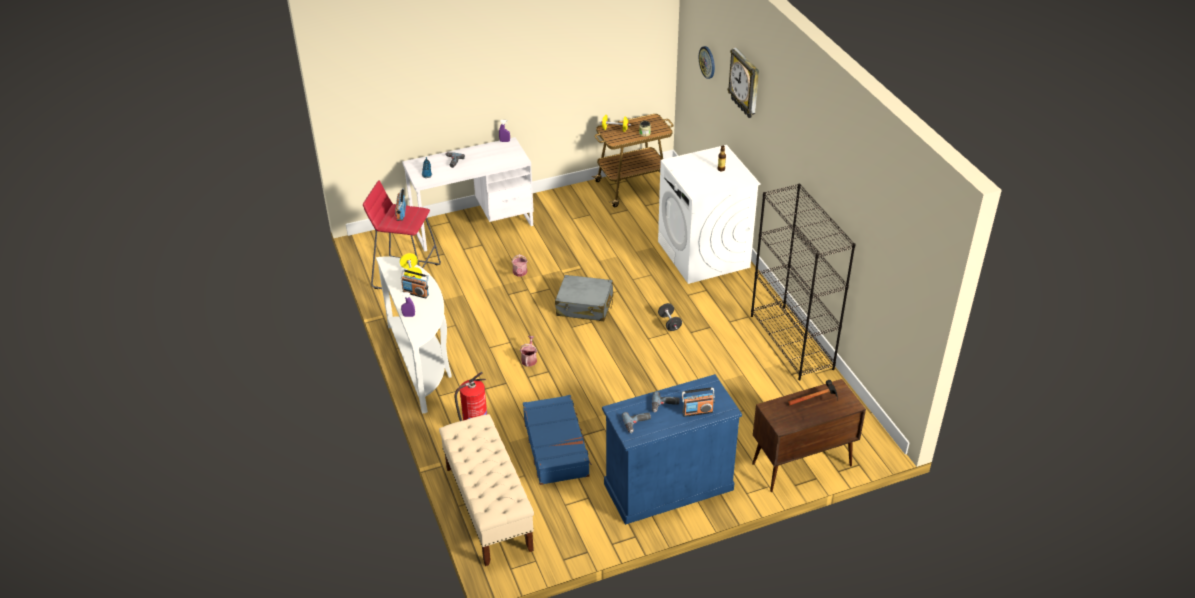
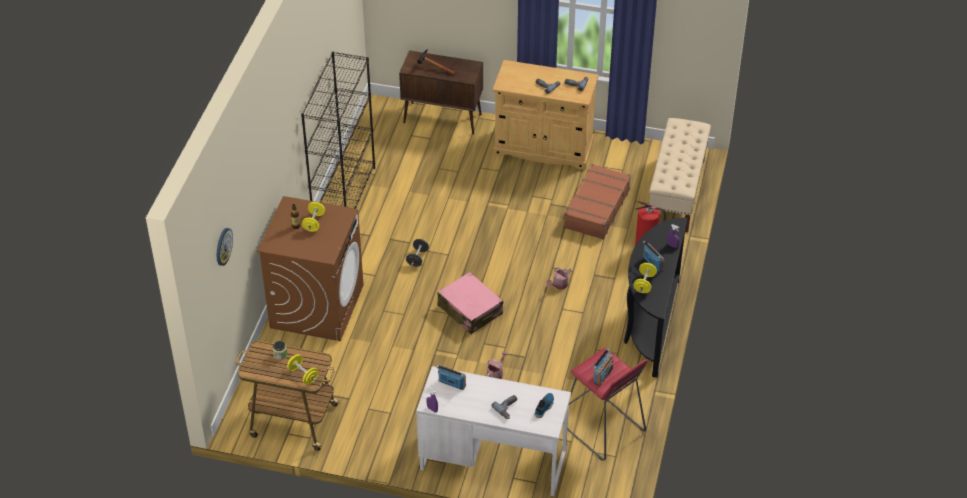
camera: 145 degrees left, 5 degrees up
(422, 364) = (650, 325): white console table -> black console table
(556, 447) = (596, 208): blue suitcase -> brown suitcase
(585, 306) = (470, 310): grey suitcase -> pink suitcase
(668, 486) = (543, 148): blue cabinet -> beige cabinet
(697, 411) = (530, 73): radio -> radio (452, 383)
(704, 255) = (317, 306): white washing machine -> brown washing machine
(711, 177) = (314, 223): none -> yellow dumbbell
(745, 83) = (252, 167): wall clock -> none

